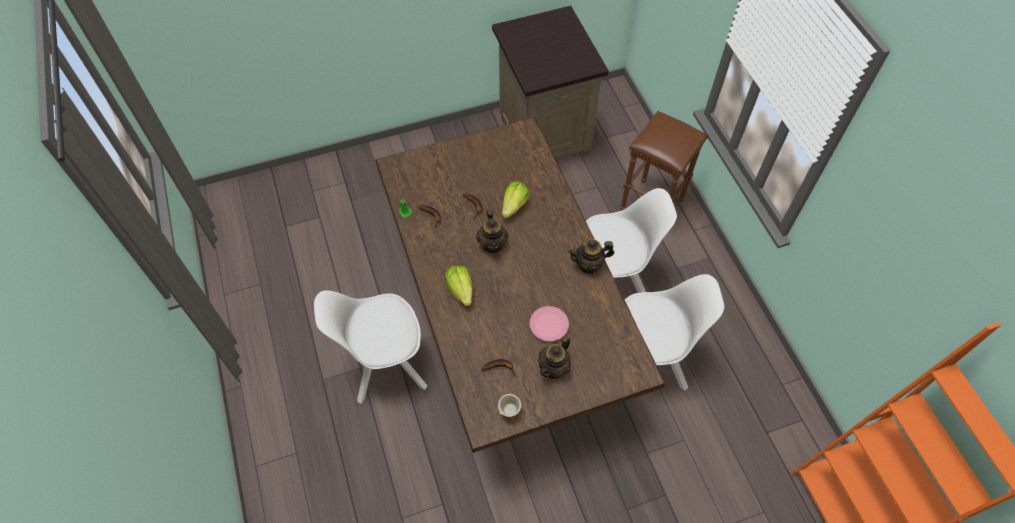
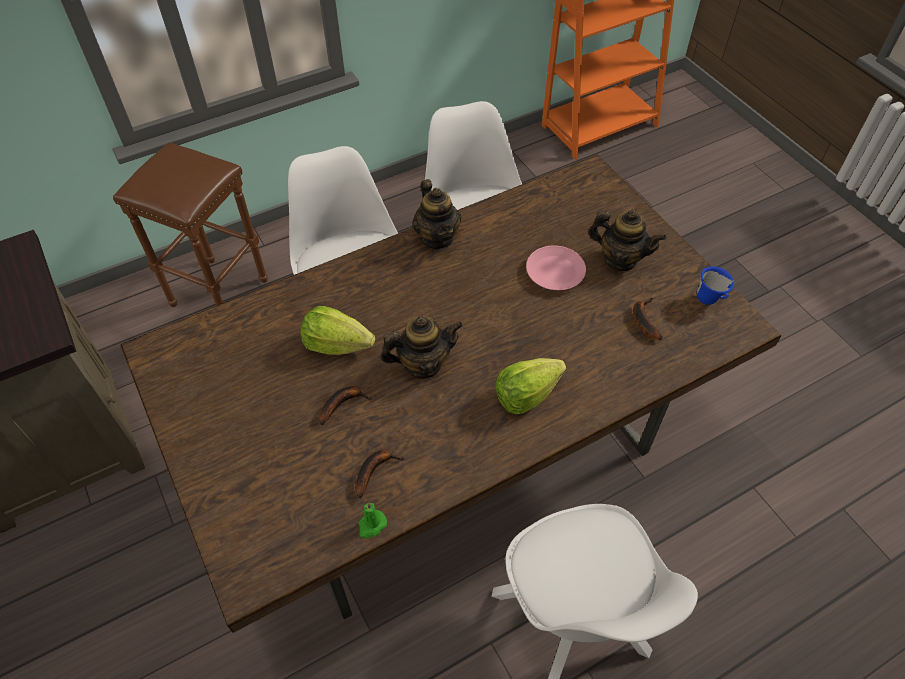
camera: 100 degrees left, 5 degrees down
(509, 412) = (708, 299): beige mug -> blue mug

